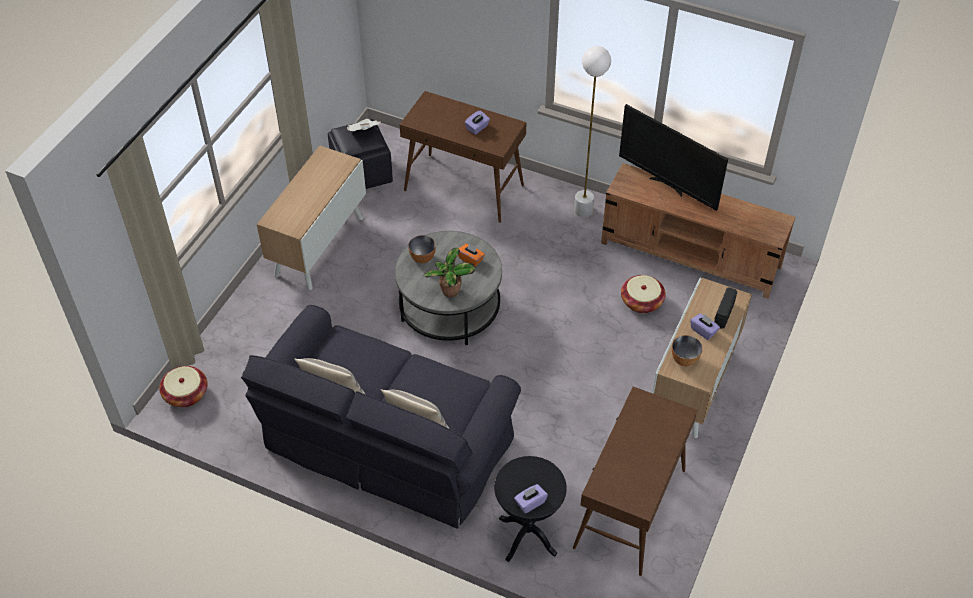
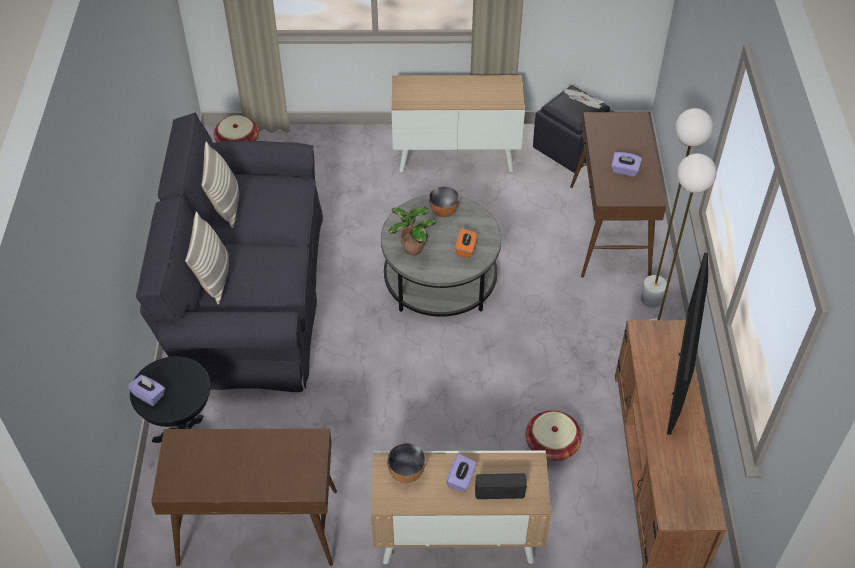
camera: 65 degrees right, 0 degrees up
(543, 193) = (652, 299): none -> white floor lamp

